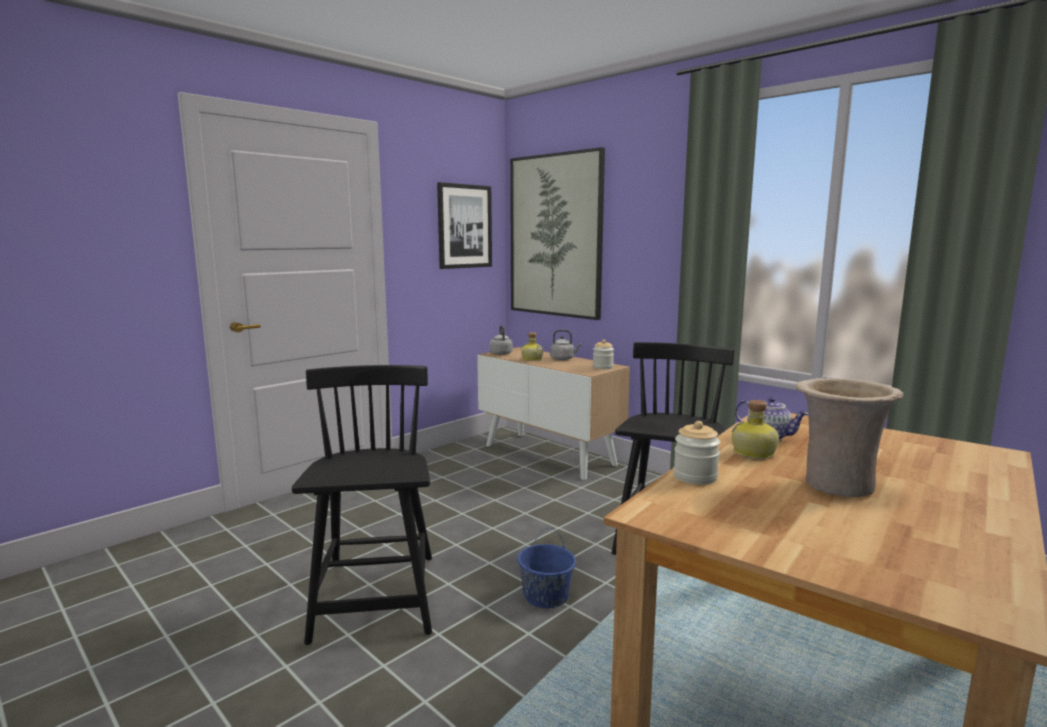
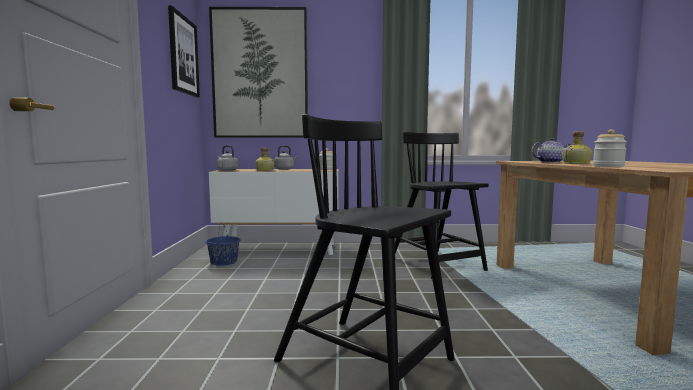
camera: 45 degrees left, 5 degrees down
(545, 596) = (453, 309): blue bucket -> blue bucket (223, 262)
(836, 485) = (639, 164): beige vase -> none

